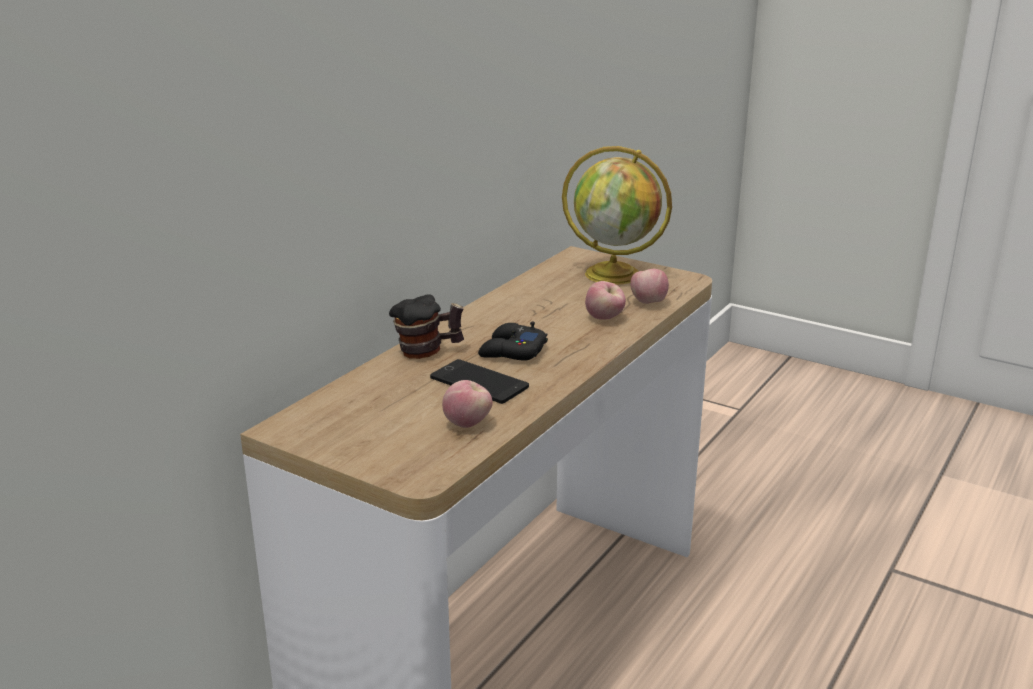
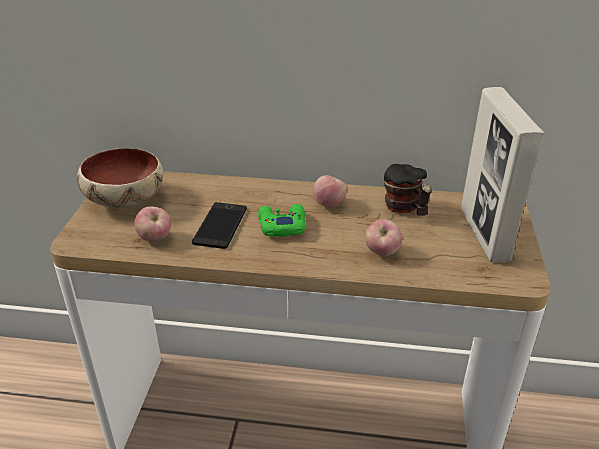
camera: 65 degrees right, 10 degrees up
(349, 433) = (123, 199): none -> bowl
(428, 352) = (255, 192): mug -> mug (405, 210)
(512, 351) = (281, 225): black game controller -> green game controller
(614, 274) = (484, 235): globe -> picture frame
(648, 302) = (440, 268): apple -> apple (329, 204)

